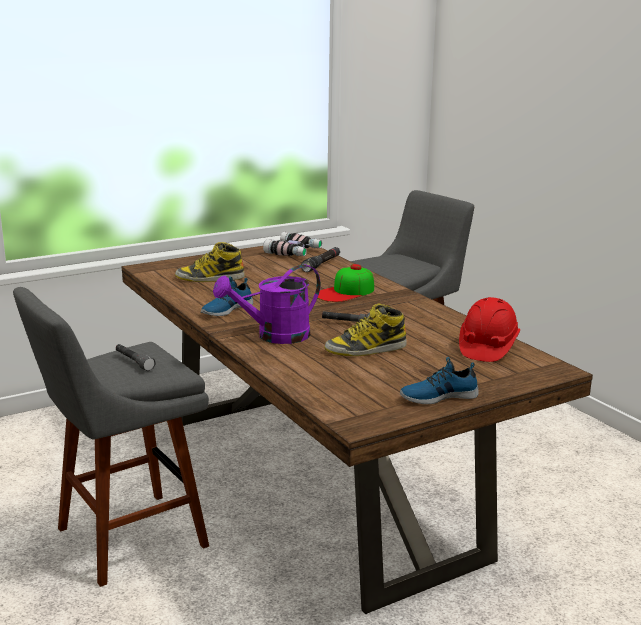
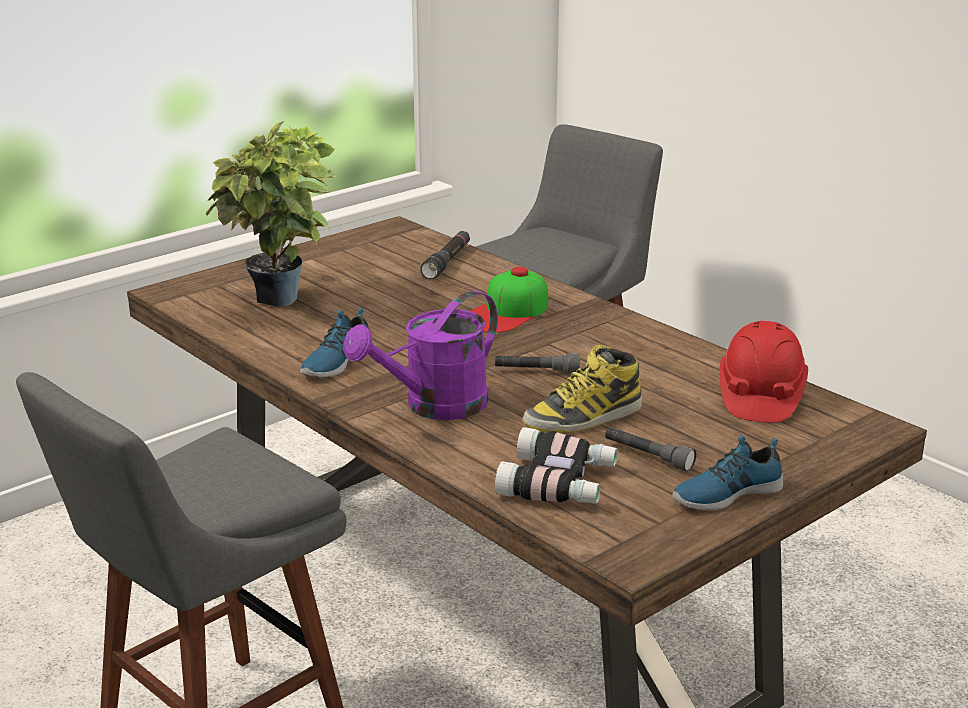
camera: 10 degrees left, 5 degrees up
(134, 362) = (218, 471): grey flashlight -> grey flashlight (647, 456)
(210, 278) = (283, 304): boot -> potted plant
(294, 252) = (394, 241): binoculars -> binoculars (559, 482)

